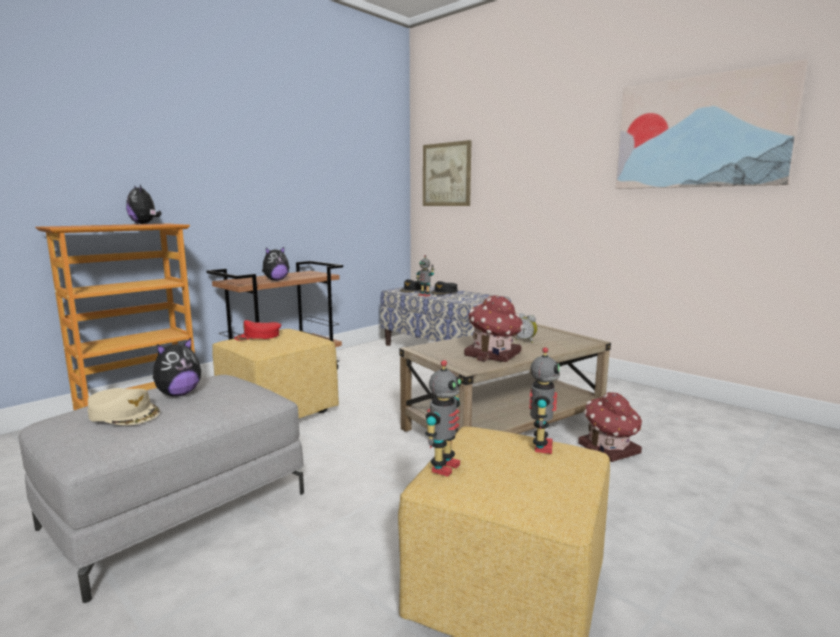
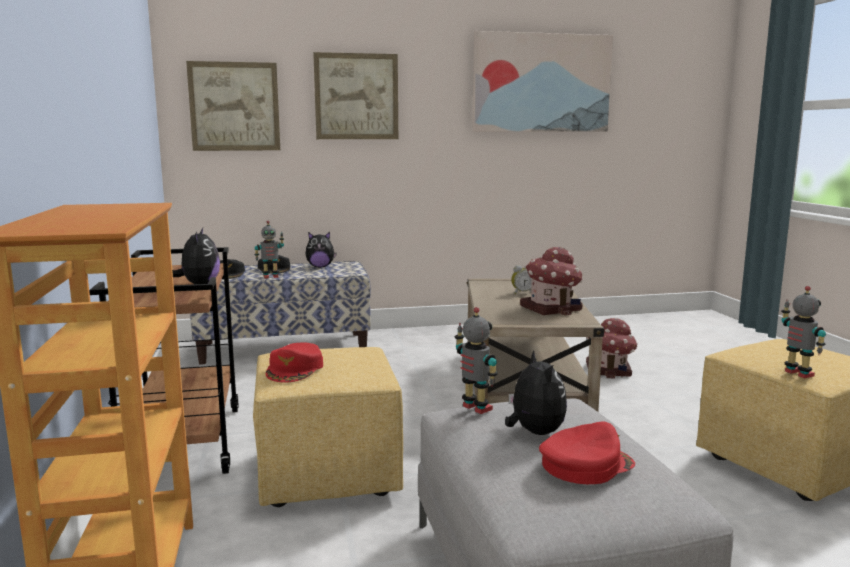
camera: 55 degrees left, 0 degrees up
(124, 413) = (585, 464): beige cap -> red cap
(144, 224) = (74, 209): plush toy -> plush toy (320, 267)
(522, 161) = (356, 96): none -> picture
(540, 446) = (773, 345): toy robot -> toy robot (475, 408)

